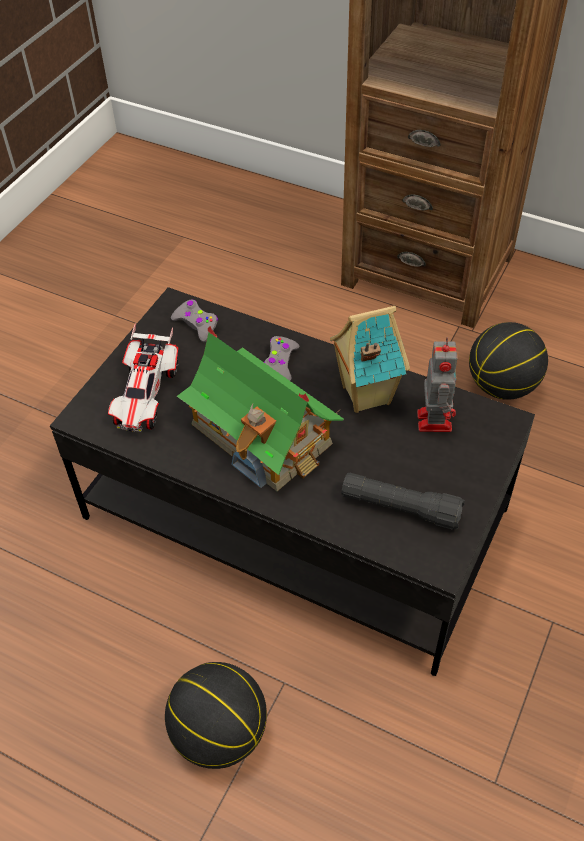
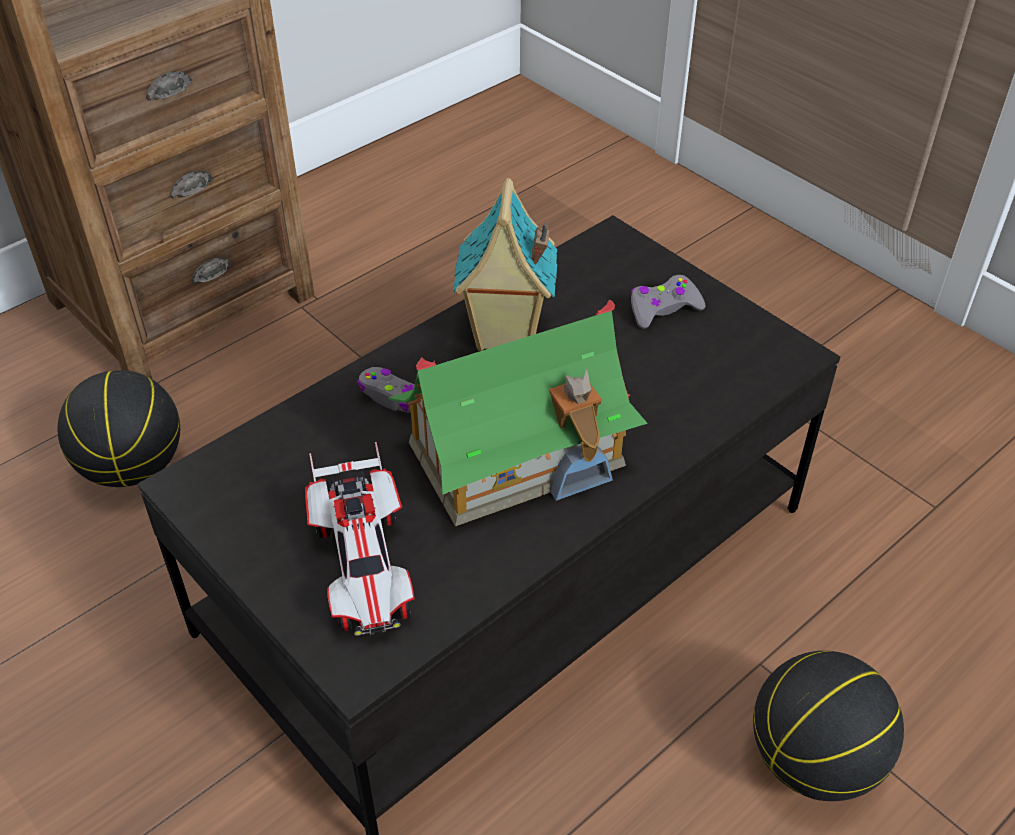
camera: 70 degrees left, 5 degrees down
(146, 396) = (365, 567): toy car -> toy car turned 45 degrees clockwise
(196, 324) = (251, 468): grey game controller -> grey game controller (663, 309)
(400, 508) = (702, 360): black flashlight -> none
(434, 419) = (579, 290): toy robot -> none
(502, 386) = (422, 306): basketball -> basketball (133, 467)

